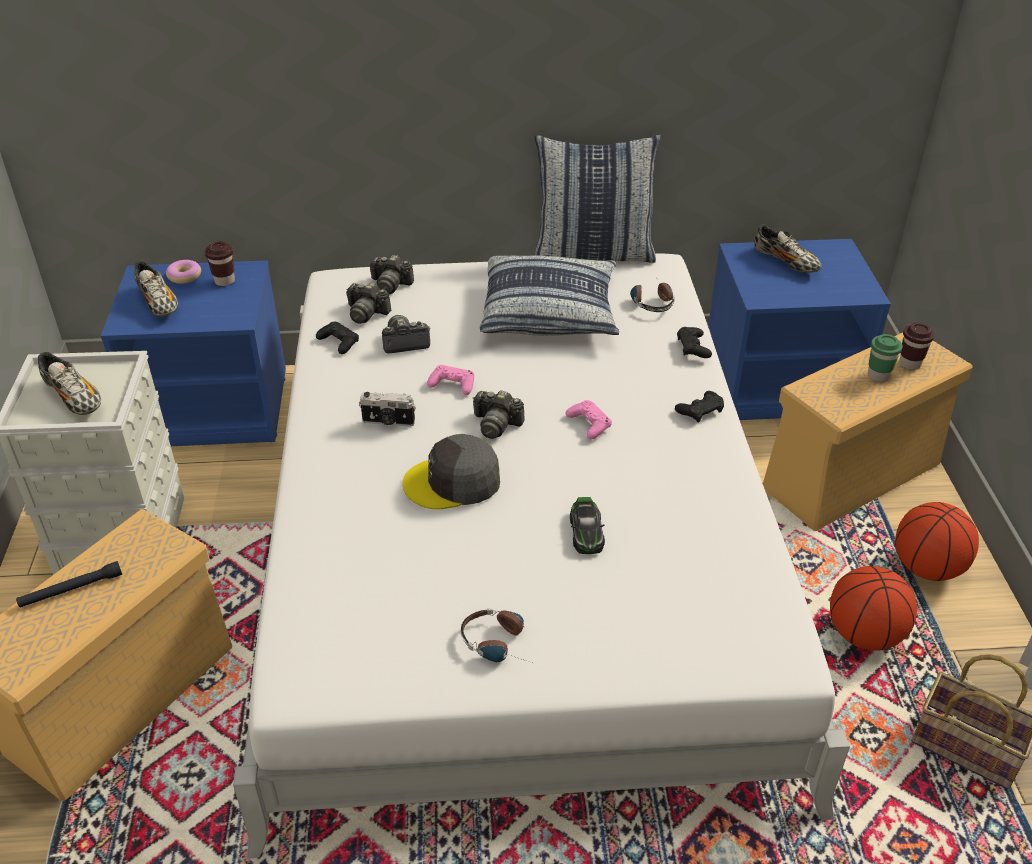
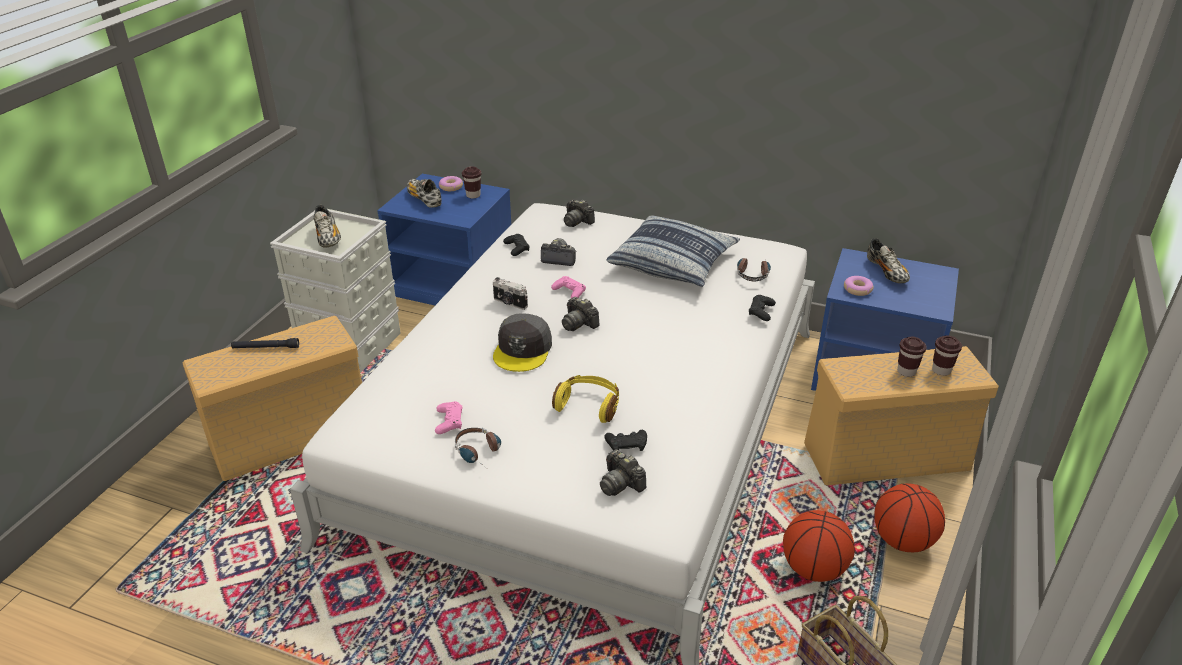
camera: 25 degrees right, 5 degrees down
(159, 303) = (424, 199): shoe -> shoe turned 150 degrees clockwise
(366, 313) = (548, 235): camera -> camera (621, 483)
(453, 482) = (523, 350): grey cap -> grey cap turned 90 degrees counterclockwise
(586, 531) = (588, 405): toy car -> yellow headphones
(589, 424) = (644, 340): pink game controller -> pink game controller (449, 421)
(593, 253) = (736, 233): pillow -> none
(700, 410) = (734, 354): black game controller -> black game controller (626, 444)
(771, 291) = (857, 289): none -> donut
(878, 376) = (906, 371): green cup -> brown cup

